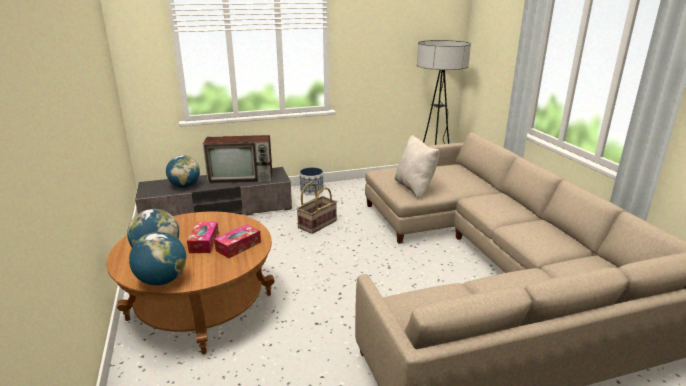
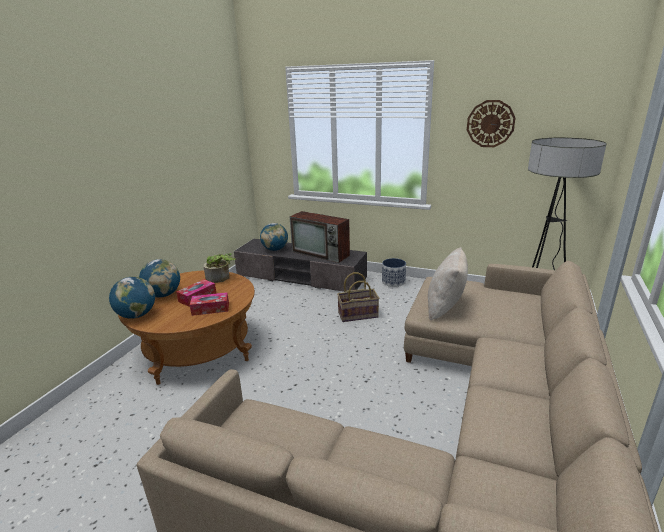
camera: 40 degrees right, 0 degrees up
(197, 220) = (220, 278): none -> potted plant
(378, 31) = (490, 124): none -> wall clock

